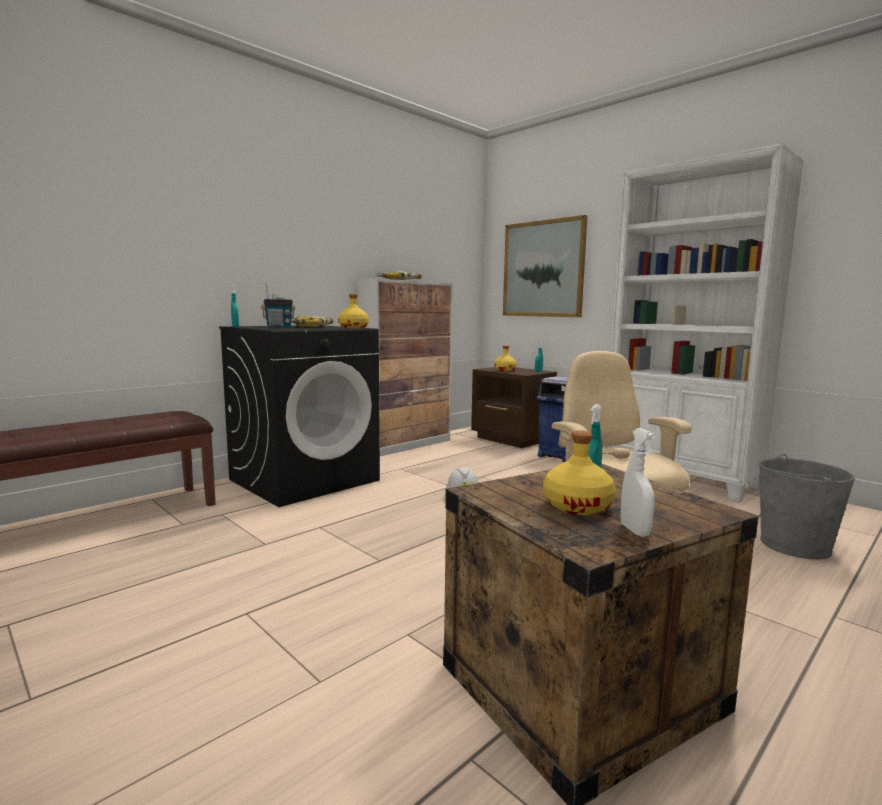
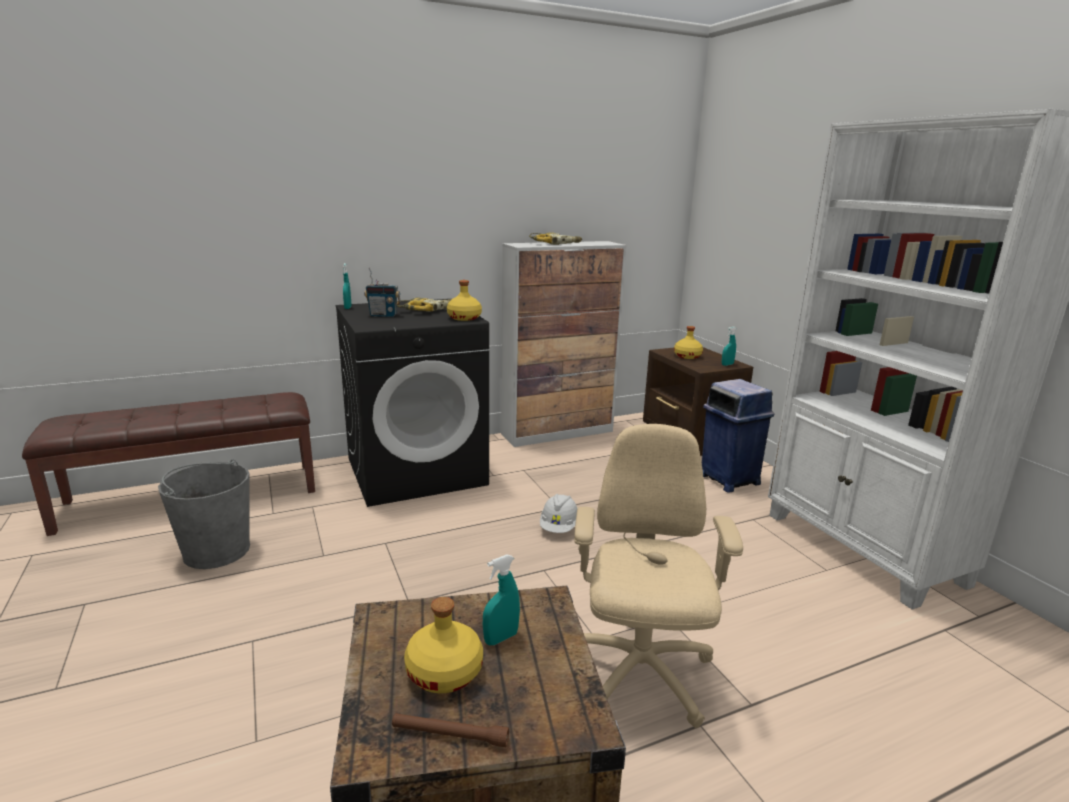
camera: 20 degrees right, 10 degrees up
(543, 269) = (754, 228): picture -> none
(635, 531) = (449, 735): white spray bottle -> brown flashlight
(794, 545) = (925, 703): grey bucket -> grey bucket (216, 551)

